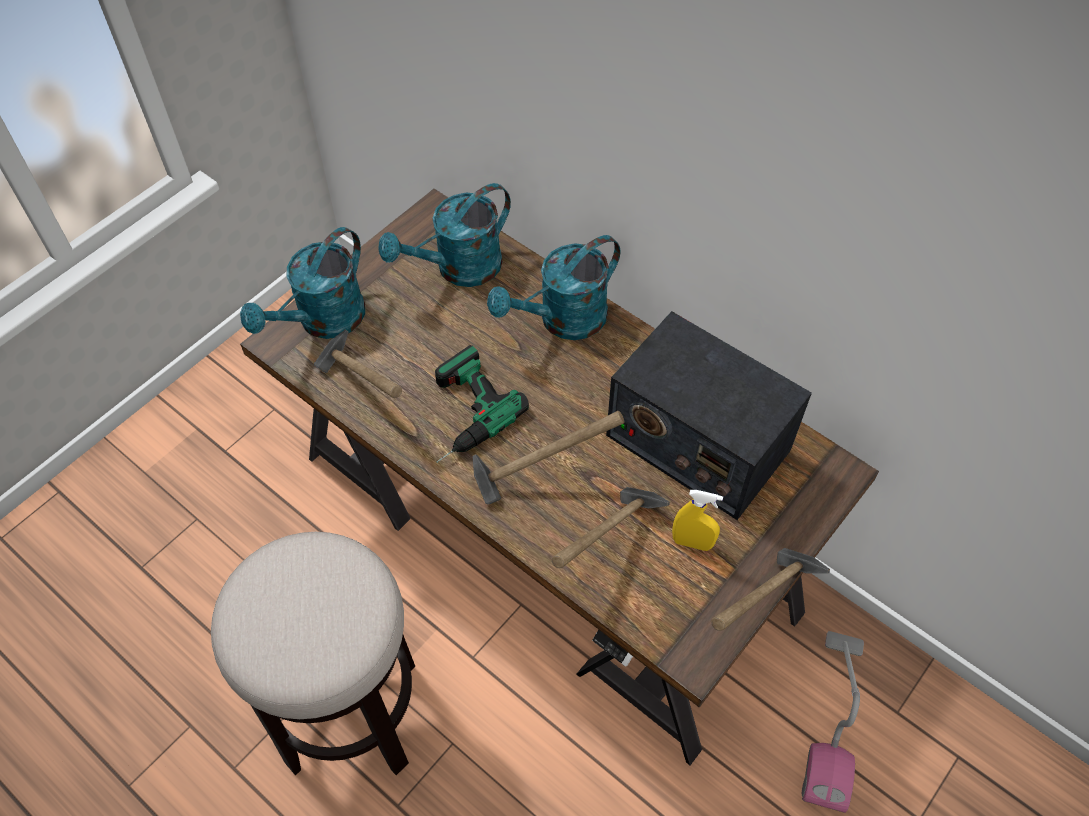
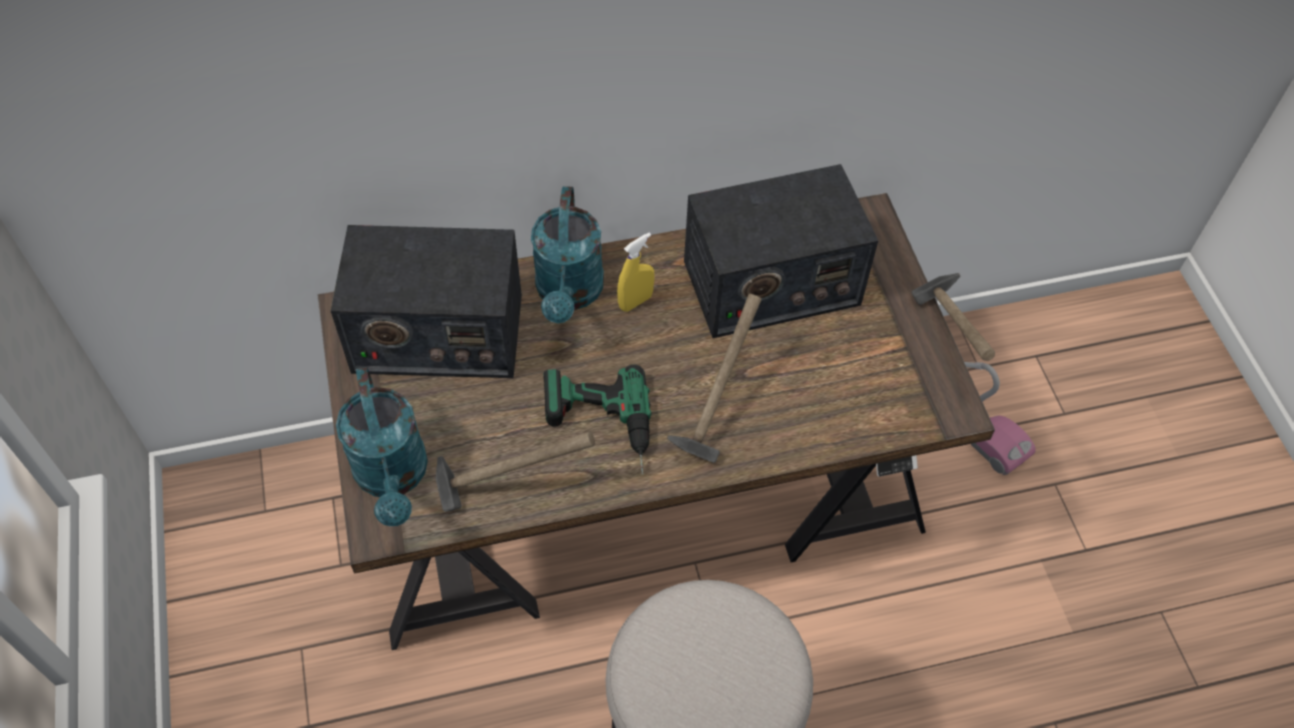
camera: 55 degrees left, 0 degrees up
(458, 269) = (436, 333): turquoise watering can -> radio
(609, 547) = (819, 404): hammer -> none
(692, 542) = (858, 346): yellow spray bottle -> yellow spray bottle (635, 301)

